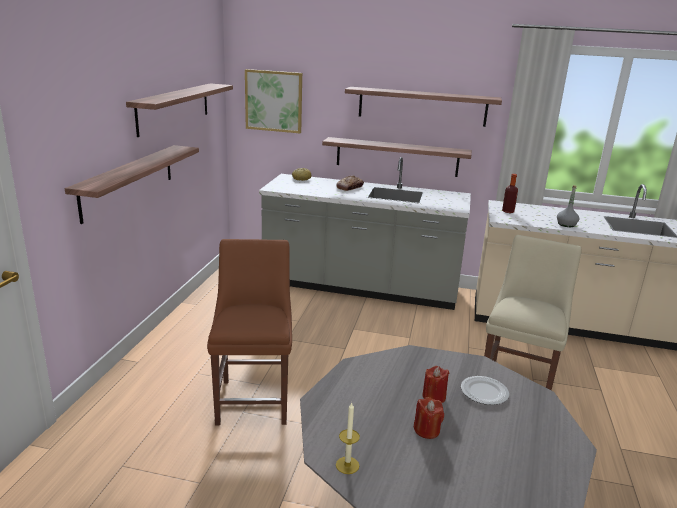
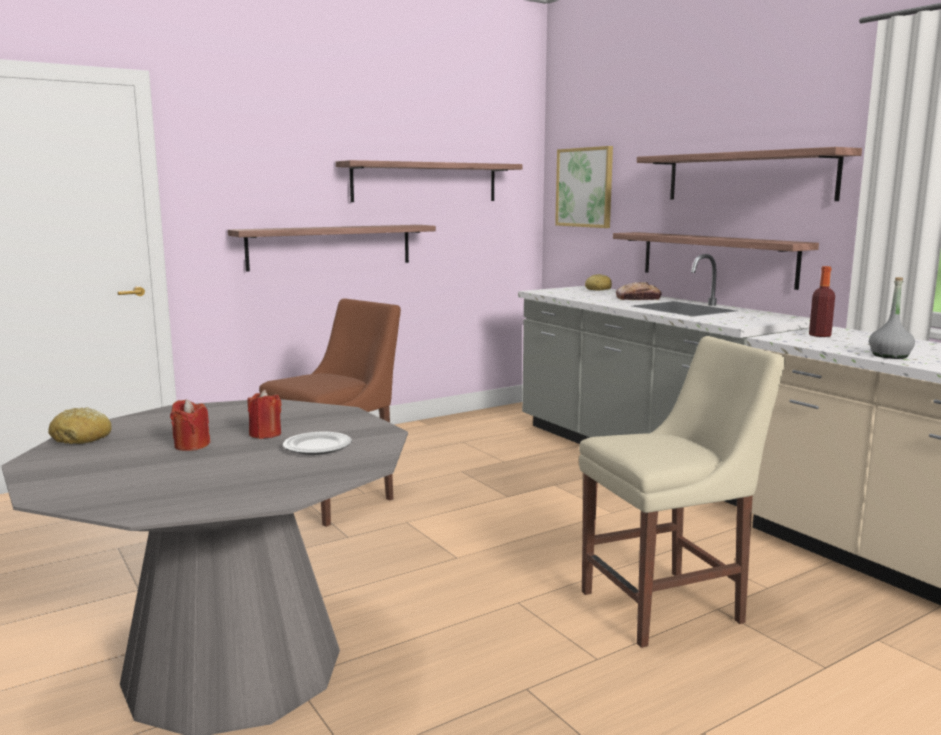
camera: 45 degrees right, 10 degrees down
(347, 465) = (82, 438): candle -> bread

